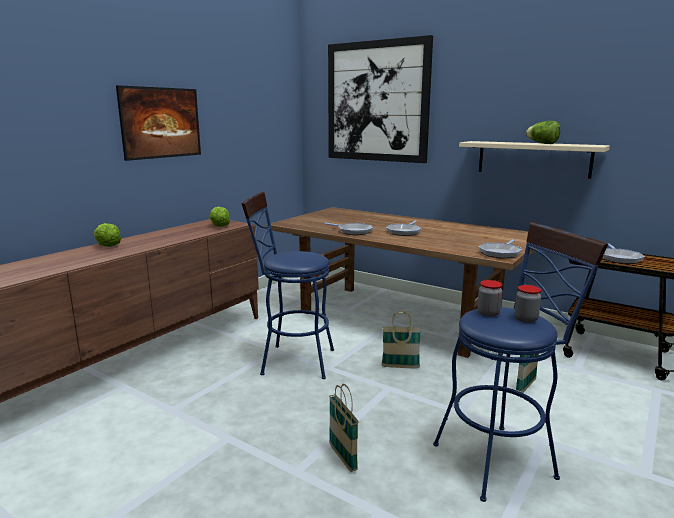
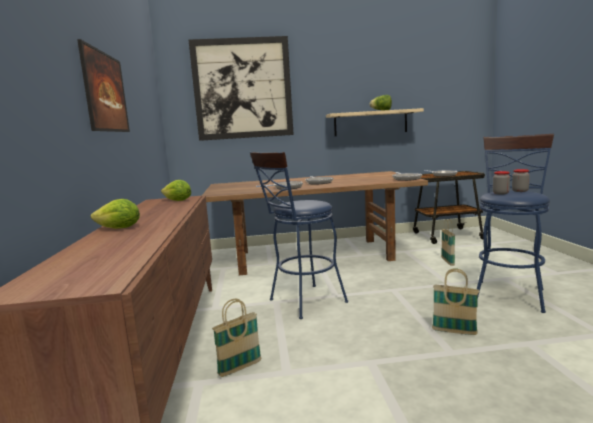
camera: 40 degrees left, 5 degrees down
(400, 366) = (374, 277): basket -> basket (240, 368)

